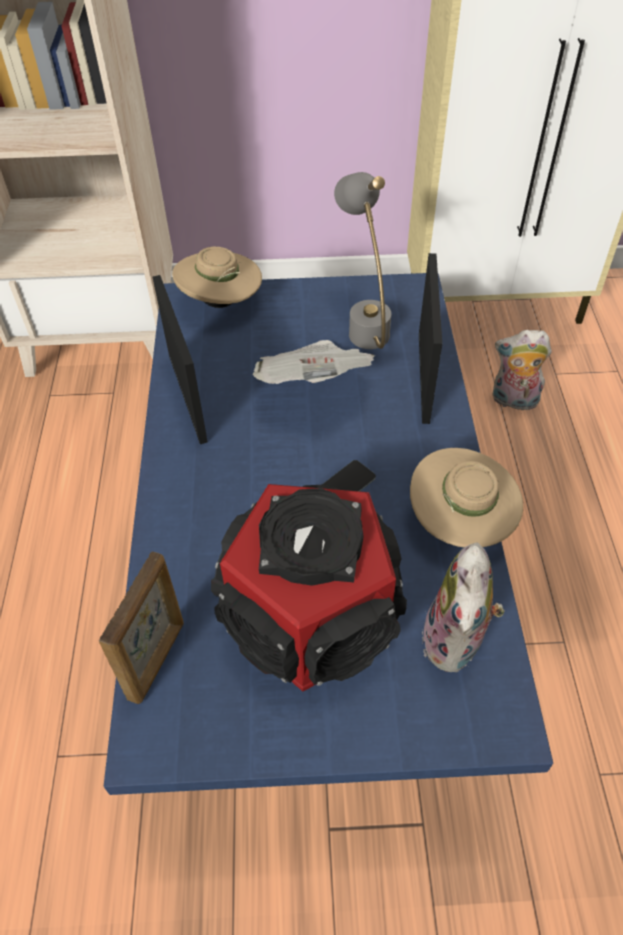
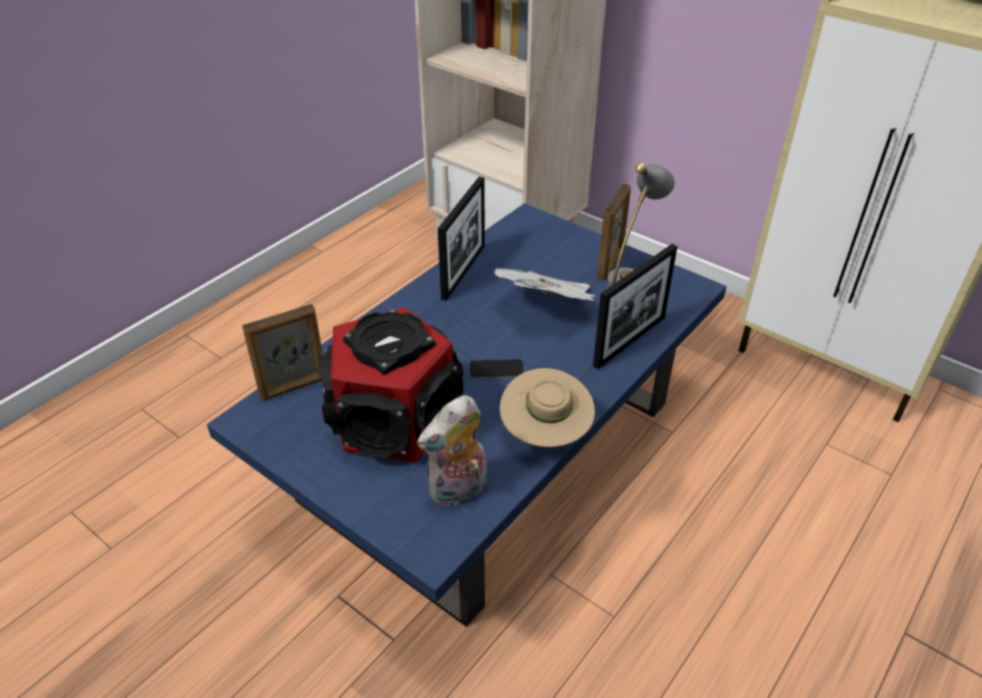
camera: 40 degrees right, 10 degrees down
(221, 303) = (547, 231): beige hat -> none
(320, 306) = (610, 264): none -> picture frame
(513, 401) = (763, 441): plush toy -> none

